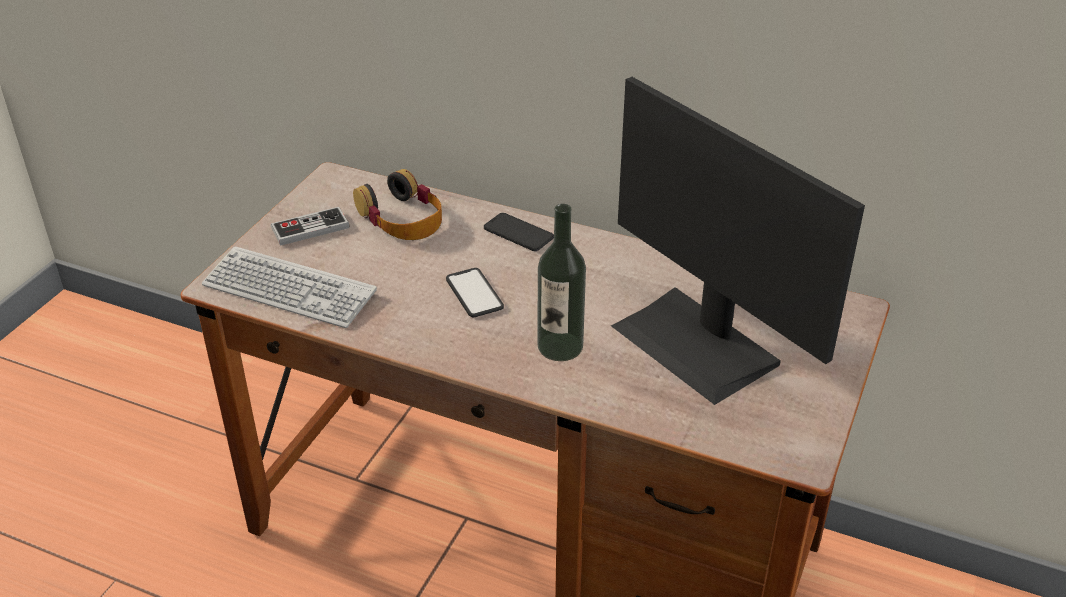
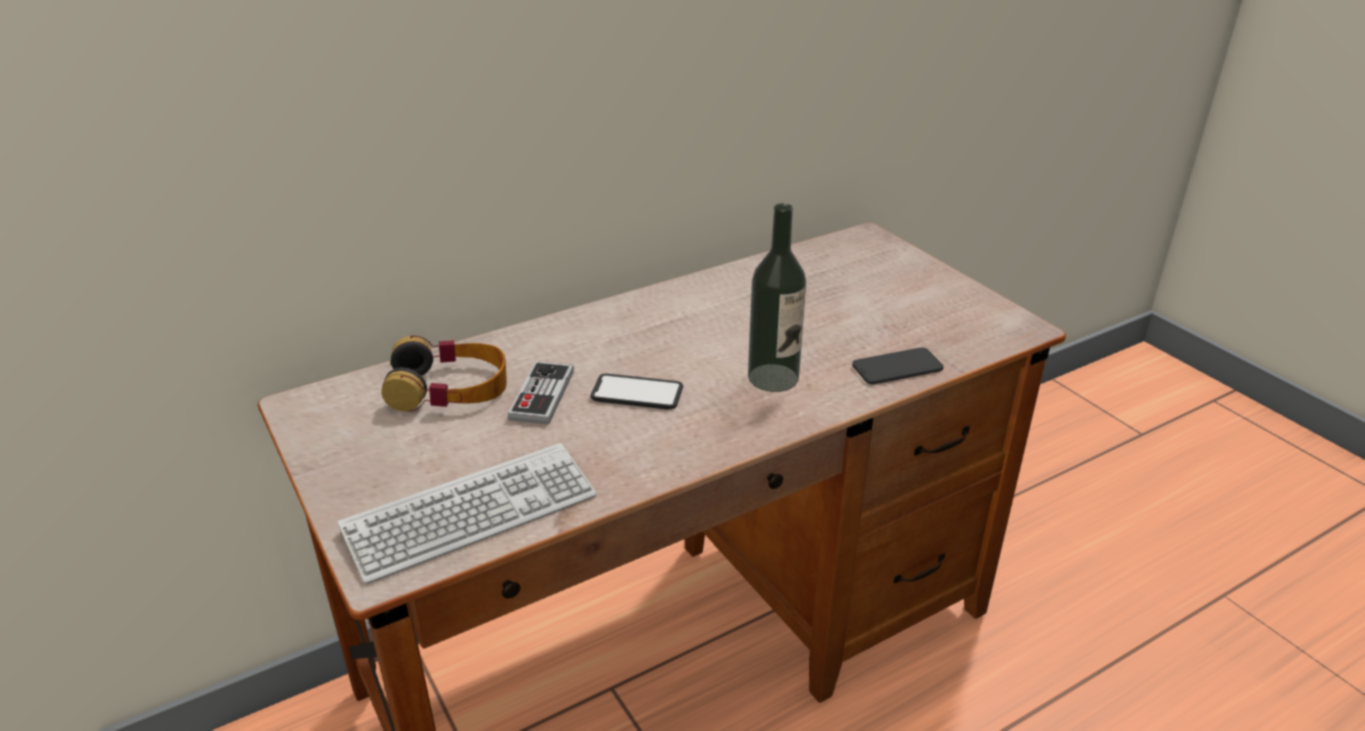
camera: 55 degrees left, 5 degrees down
(310, 228) = (374, 456): game controller -> game controller (542, 395)
(518, 233) = (573, 333): phone -> phone (897, 367)
(697, 344) = (840, 312): monitor -> none

